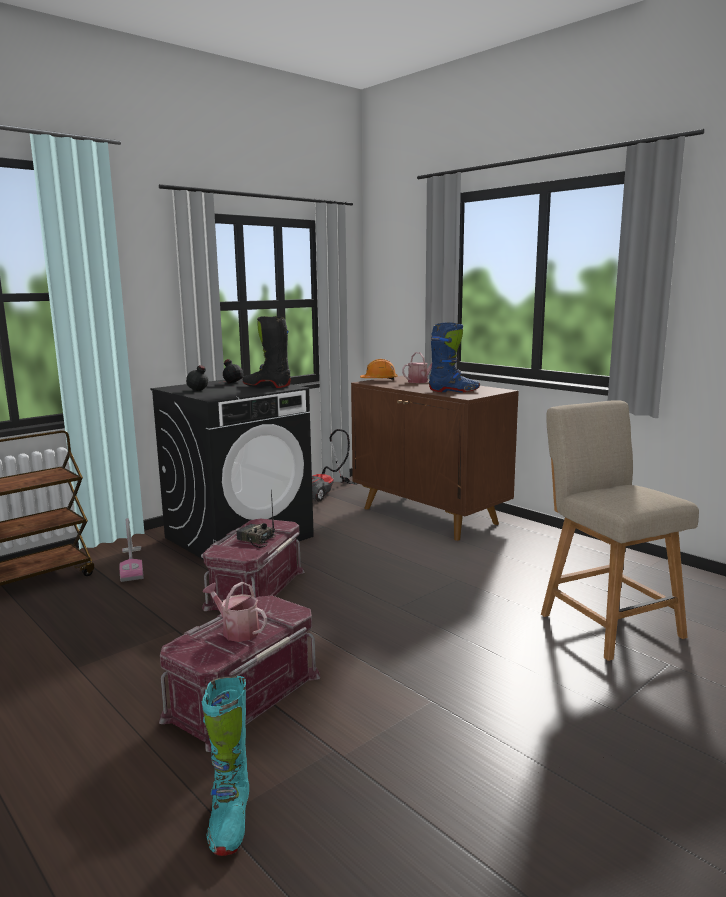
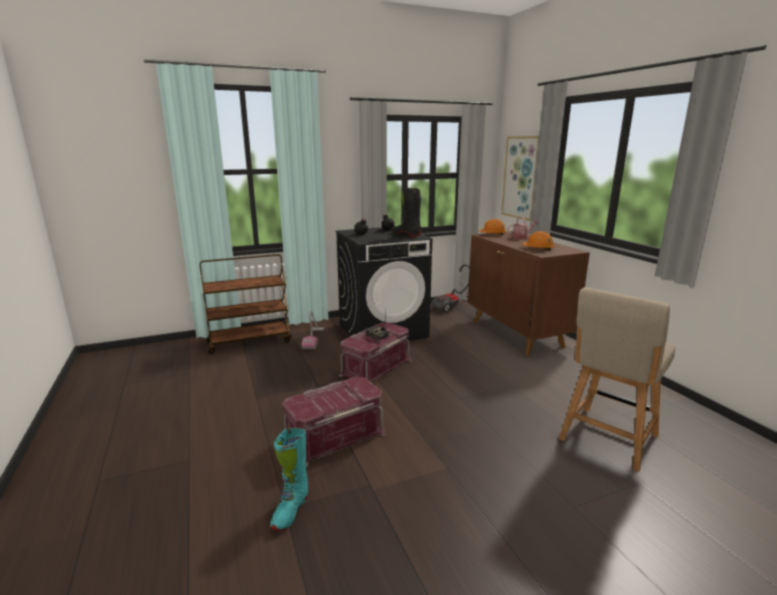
camera: 20 degrees right, 5 degrees up
(237, 630) = (332, 396): watering can -> none
(402, 303) = (521, 177): none -> picture
(454, 391) = (538, 248): blue boot -> orange hard hat
(606, 622) = (607, 439): beige chair -> beige chair turned 135 degrees counterclockwise

